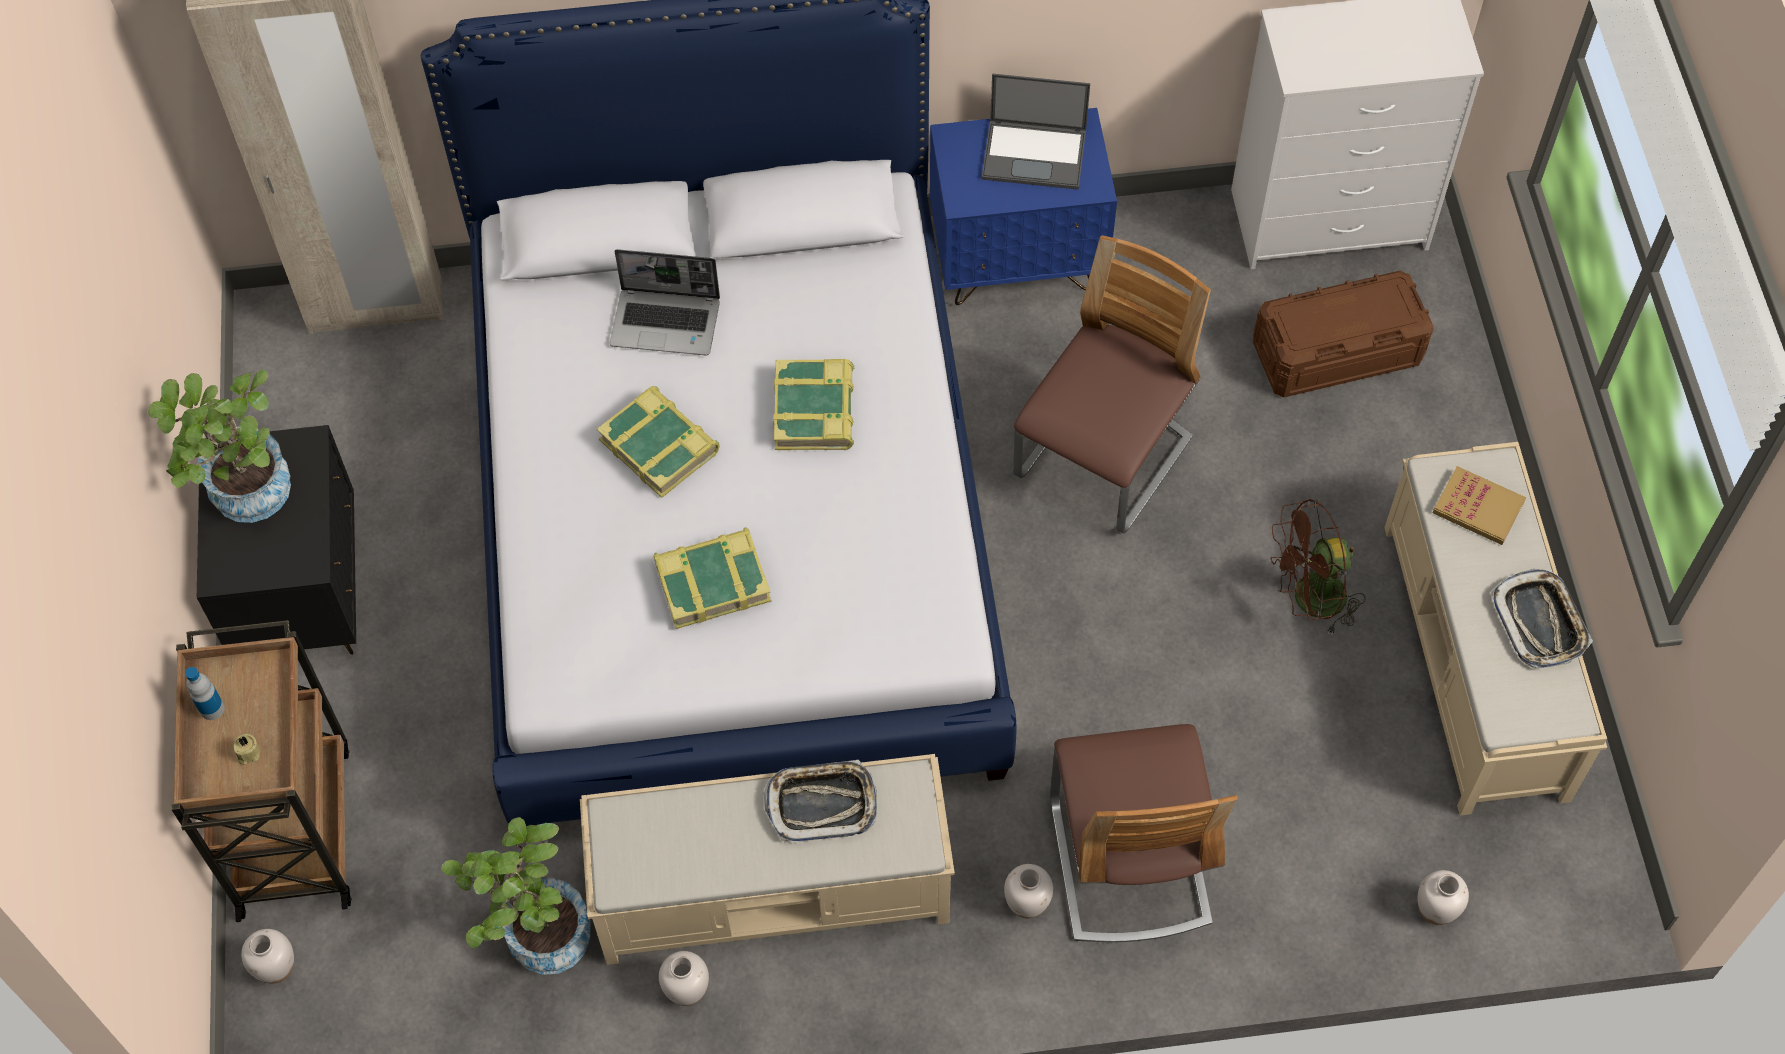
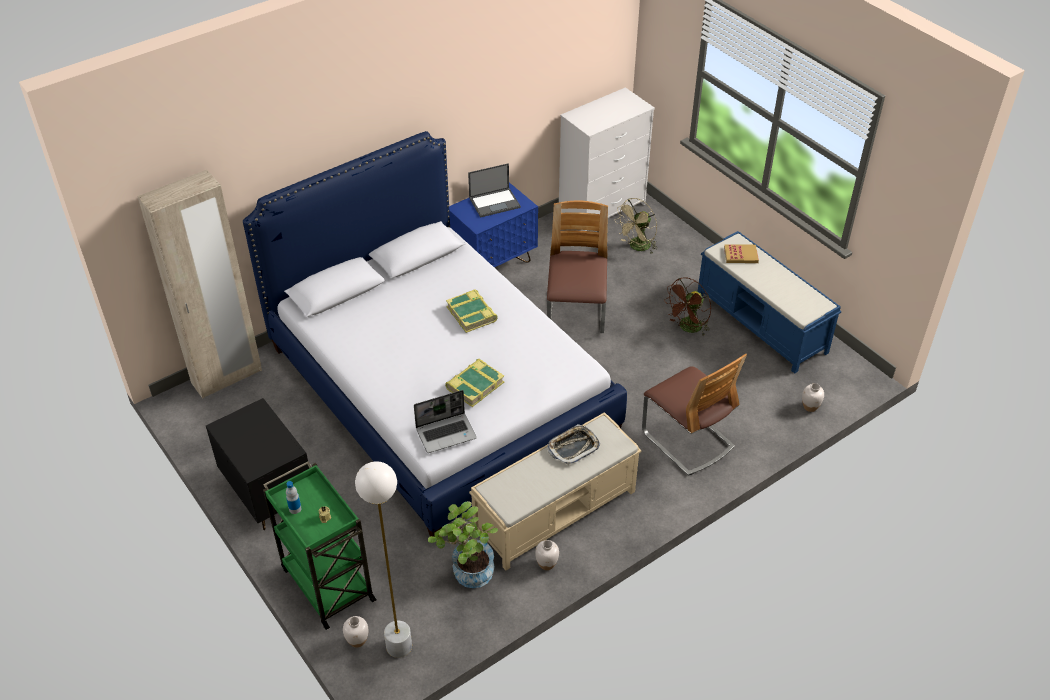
camera: 30 degrees left, 15 degrees down
(249, 500) = (246, 438): potted plant -> none
(294, 826) = (327, 583): brown cart -> green cart
(336, 1017) = (398, 646): none -> white floor lamp
(660, 445) = (416, 349): book -> none
(667, 322) = (387, 308): laptop -> laptop (446, 433)
(1027, 904) = (660, 471): white vase -> none
(1337, 353) = (637, 247): brown storage box -> beige fan
(1475, 663) = (762, 324): beige bench -> blue bench
(1540, 622) = (790, 281): tray -> none

